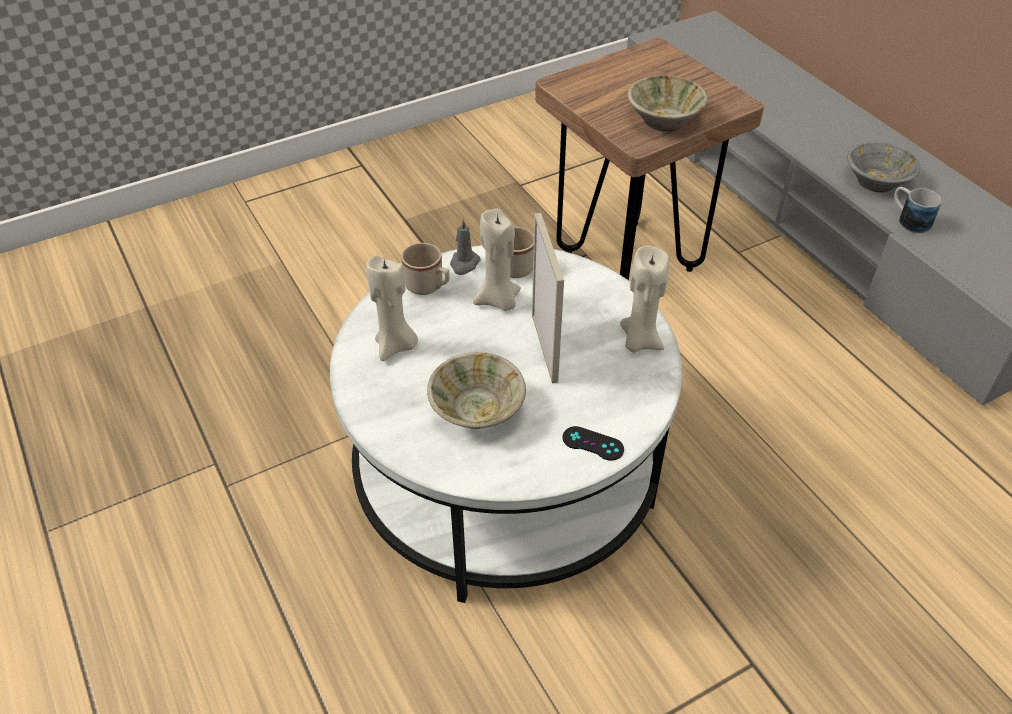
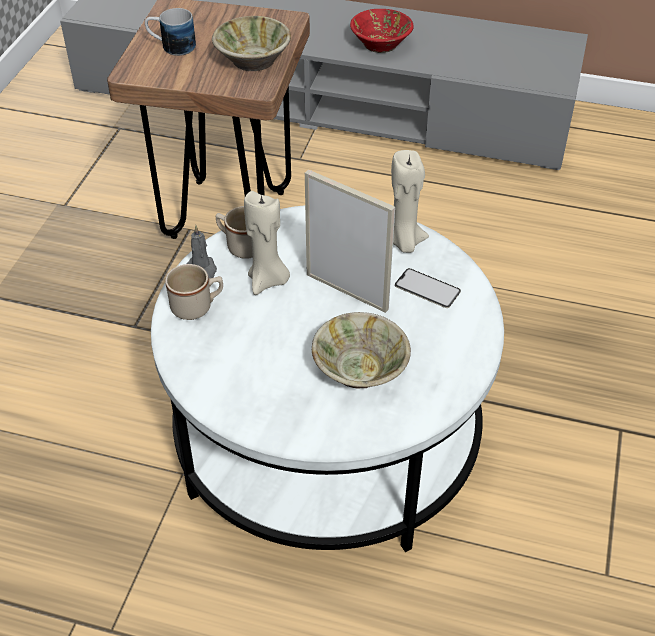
camera: 45 degrees left, 0 degrees up
(395, 346) = (234, 369): beige candle -> none
(593, 443) = (465, 333): black game controller -> none
(609, 389) = (427, 288): none -> phone
(877, 181) = (381, 43): grey bowl -> red bowl
(908, 220) = (431, 60): mug -> mug (171, 46)

